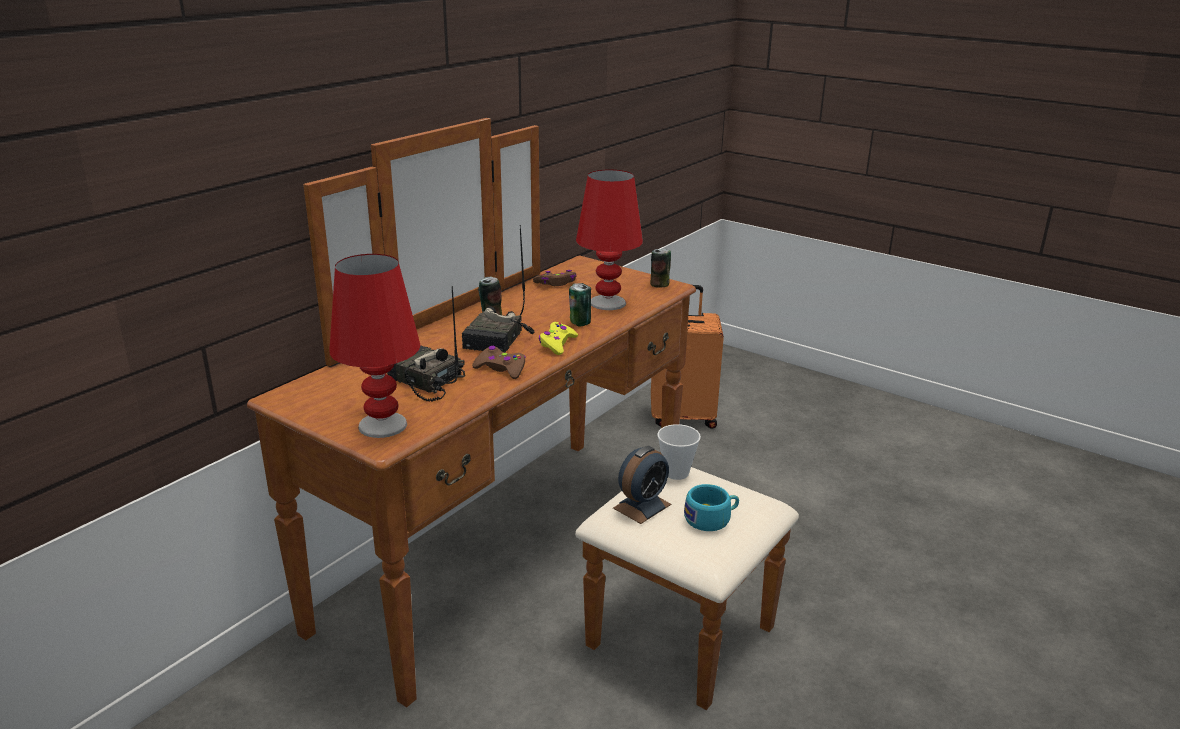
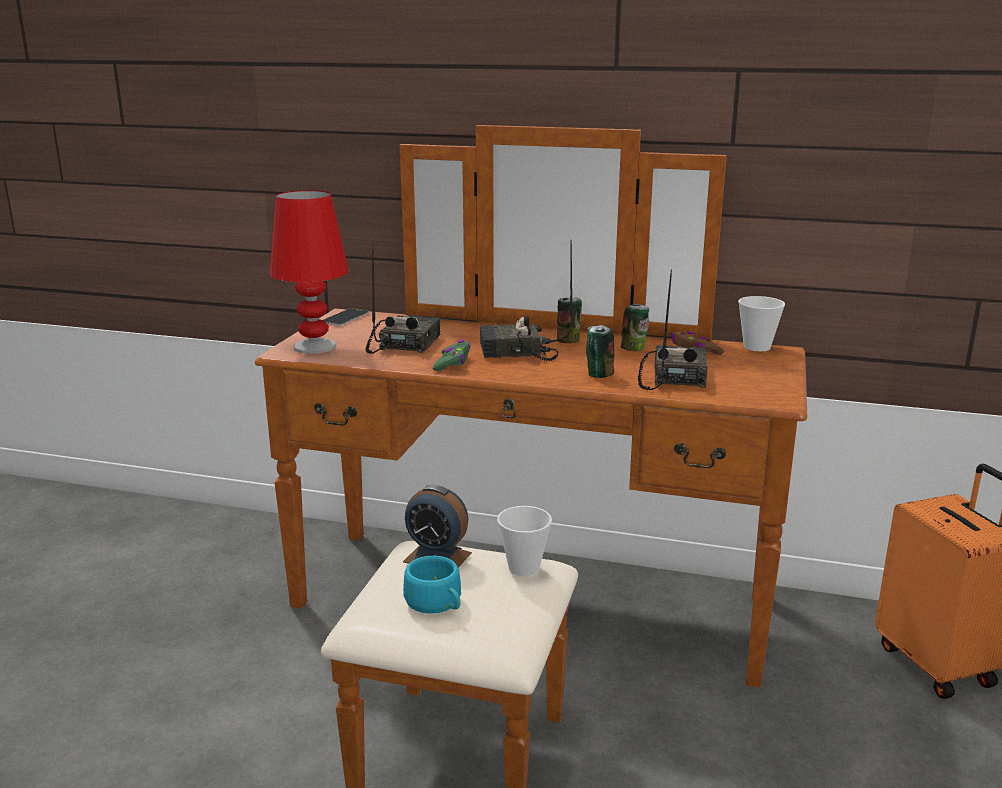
camera: 70 degrees right, 5 degrees down
(299, 398) = (345, 318): none -> phone
(501, 369) = (452, 363): brown game controller -> green game controller
(557, 344) = (532, 373): yellow game controller -> none
(568, 265) = (756, 347): none -> cup
(607, 303) = (673, 378): red table lamp -> radio
(660, 285) = (769, 394): can -> can (634, 349)

